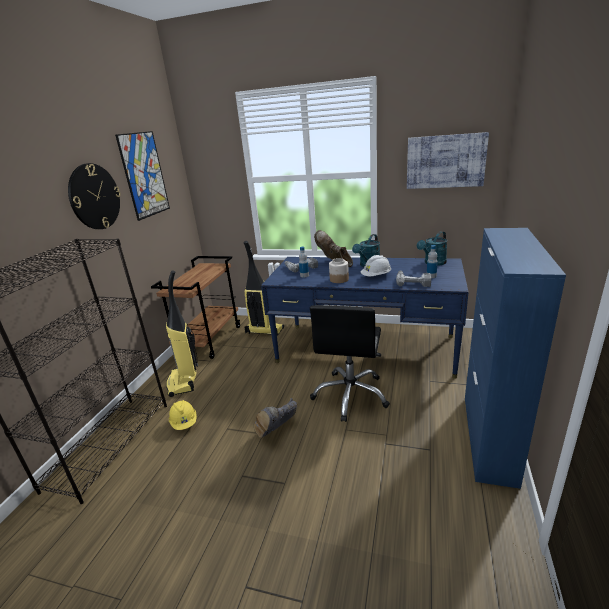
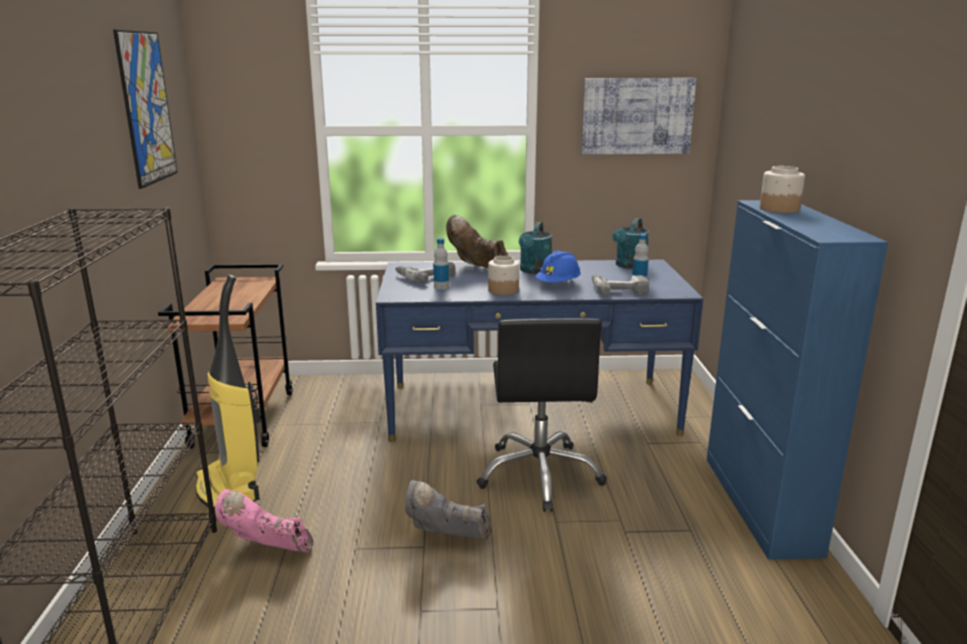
camera: 20 degrees left, 5 degrees down
(94, 197) = (87, 136): wall clock -> none
(184, 423) = (268, 551): yellow hard hat -> pink boot
(264, 331) = (342, 397): vacuum cleaner -> none
(277, 431) = (446, 539): grey boot -> grey boot turned 75 degrees clockwise
(376, 276) = (558, 284): white hard hat -> blue hard hat
(506, 237) = (778, 209): none -> jar

